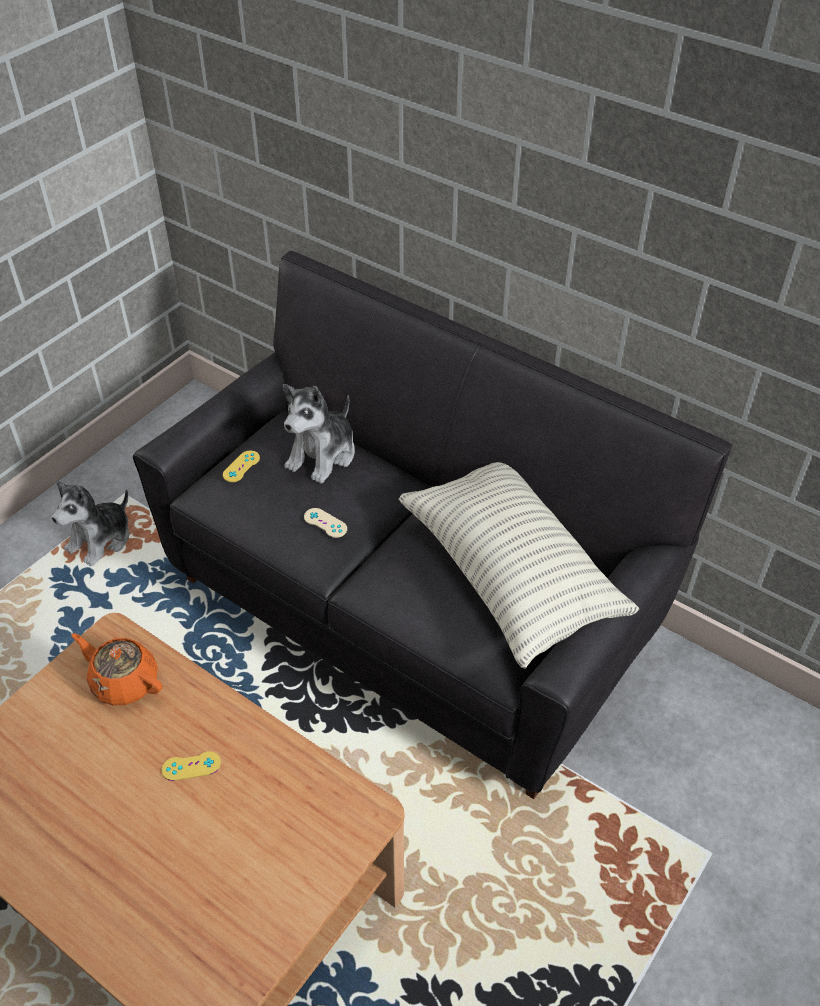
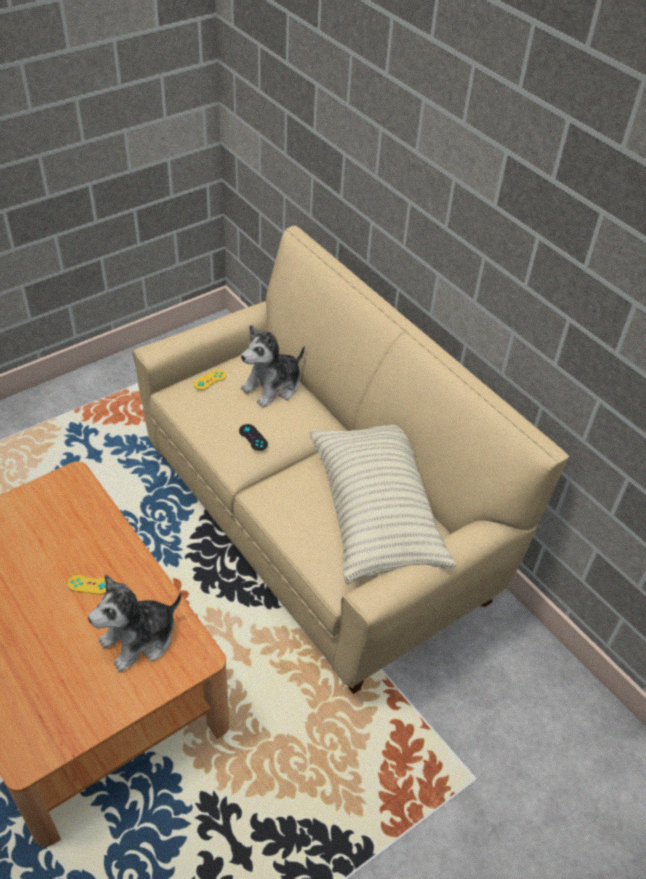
camera: 15 degrees right, 0 degrees up
(101, 540) = (112, 411): plush toy -> plush toy (140, 639)
(124, 681) = (68, 512): orange teapot -> none
(325, 523) = (253, 437): beige game controller -> black game controller
(411, 611) = (318, 526): black sofa -> beige sofa

